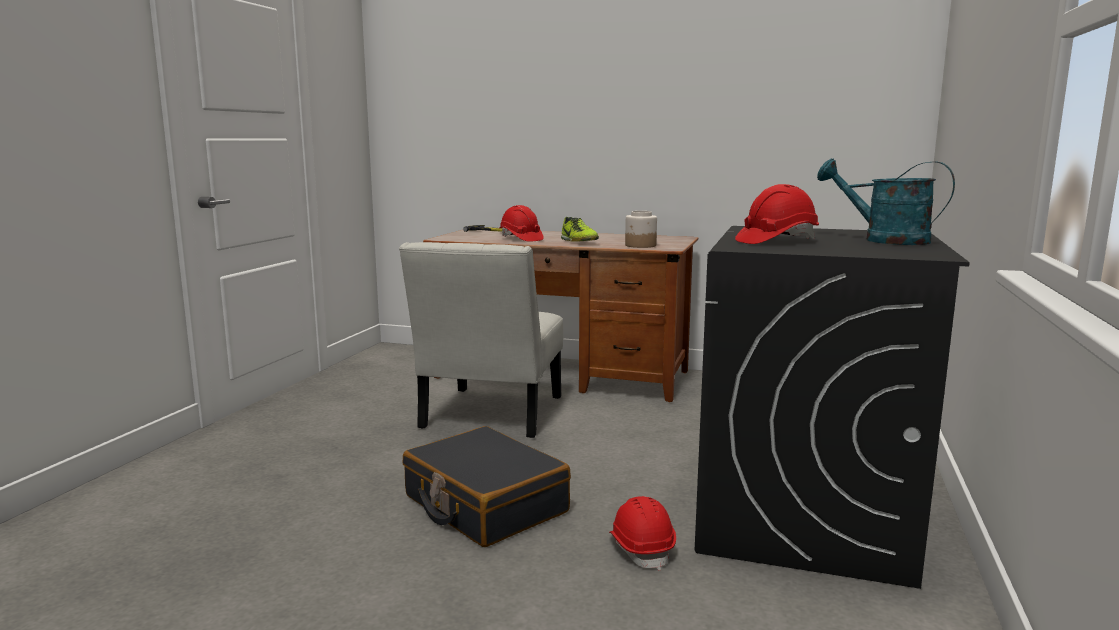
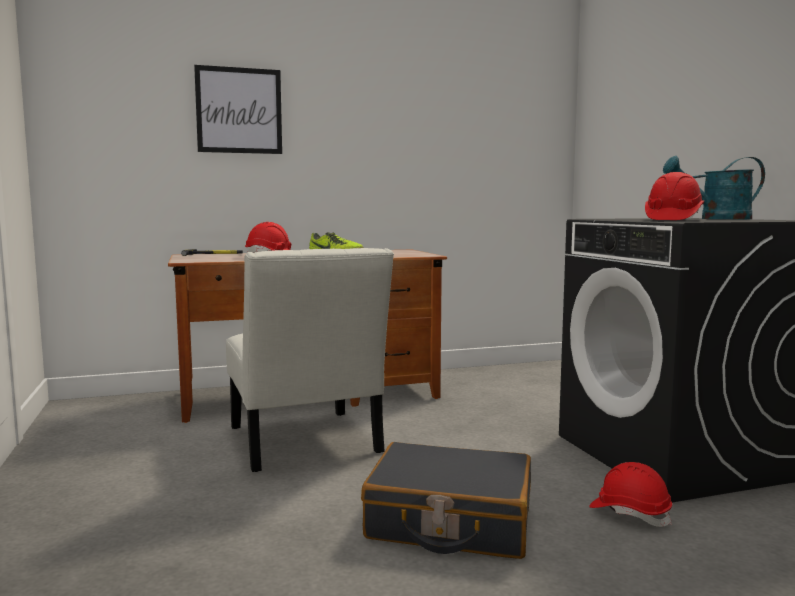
camera: 35 degrees left, 5 degrees down
(529, 92) = (239, 110): none -> picture
(640, 245) = (399, 255): jar -> none

